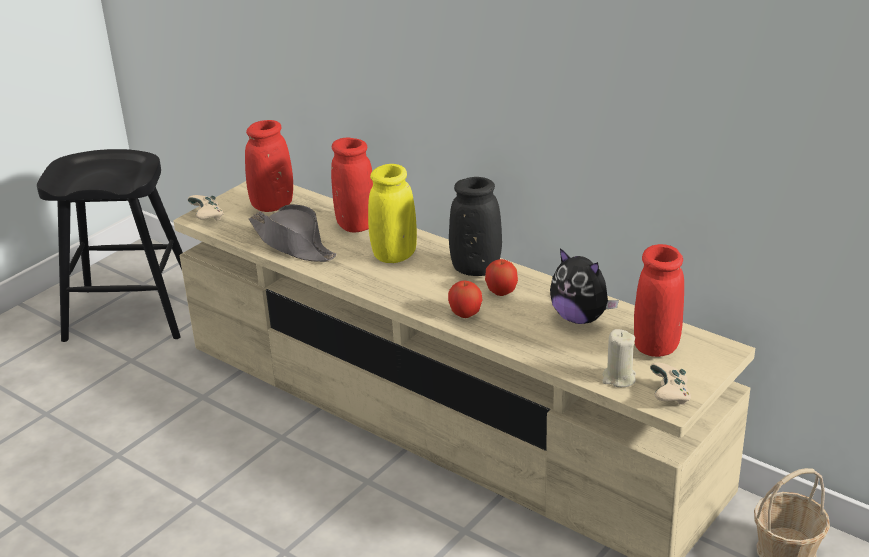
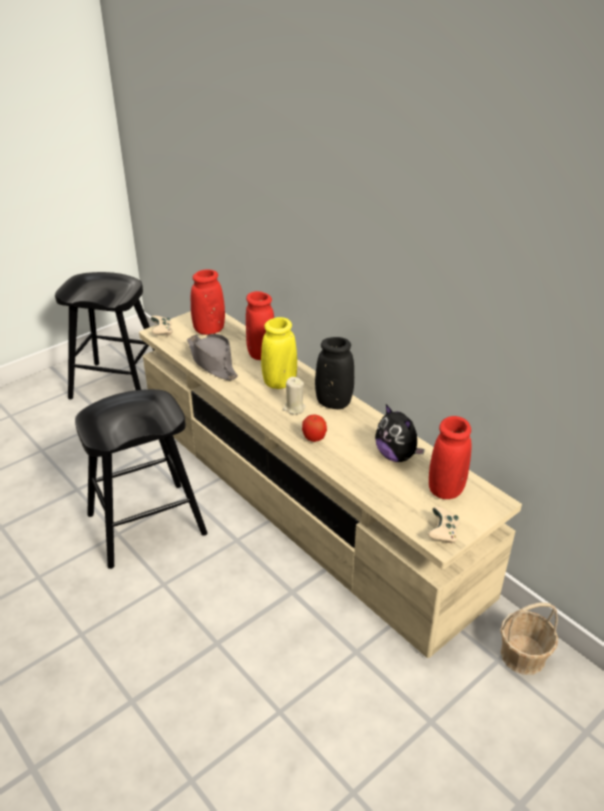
camera: 10 degrees right, 5 degrees up
(234, 483) = (146, 524): none -> black stool
(501, 291) = (346, 424): apple -> none
(618, 378) = (409, 512): beige candle -> beige candle (294, 408)

